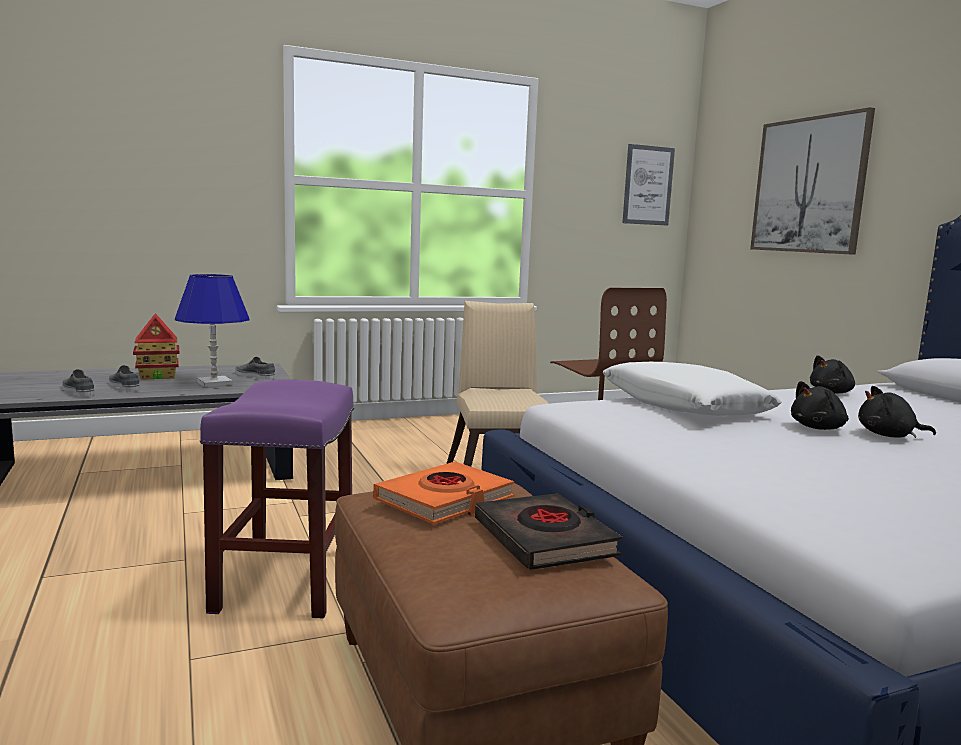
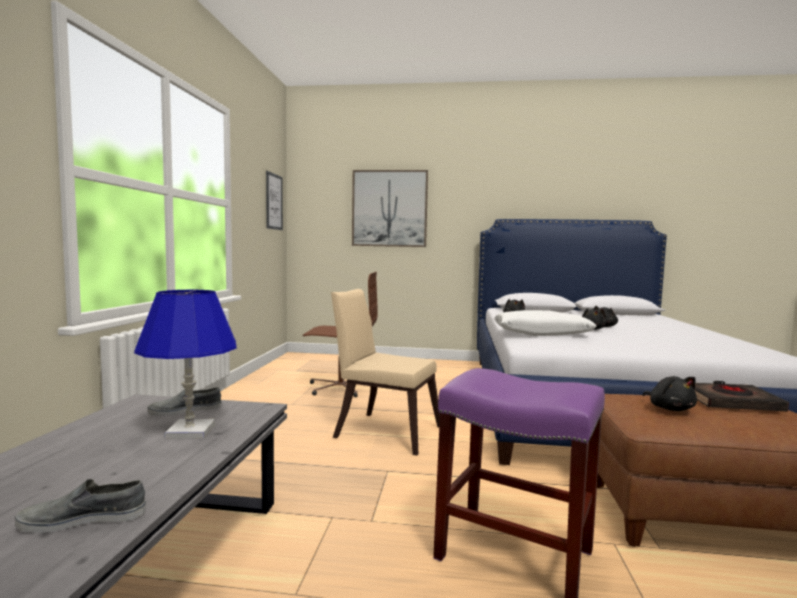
camera: 60 degrees left, 5 degrees down
(125, 386) = (112, 481): grey shoe -> none
(158, 376) = (80, 455): toy house -> none
(445, 500) = (670, 408): orange book -> black plush toy

